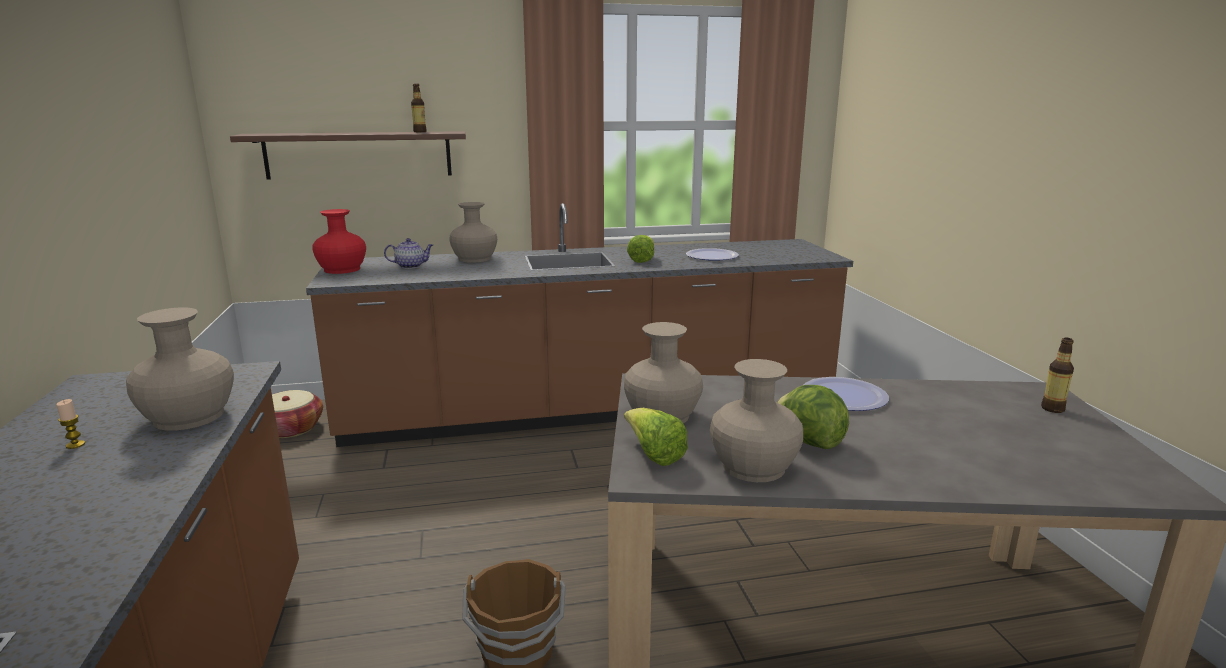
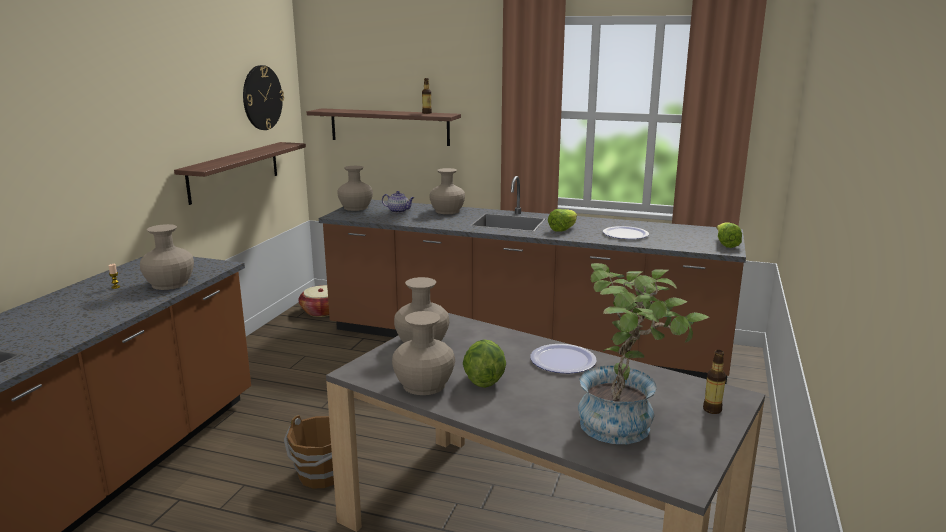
camera: 30 degrees right, 0 degrees up
(149, 230) = (234, 171): none -> shelf
(163, 113) = (262, 98): none -> wall clock
(342, 269) = (356, 207): red vase -> beige vase
(653, 454) = (379, 363): lettuce -> lettuce (725, 244)
(1022, 447) = (626, 425): none -> potted plant

